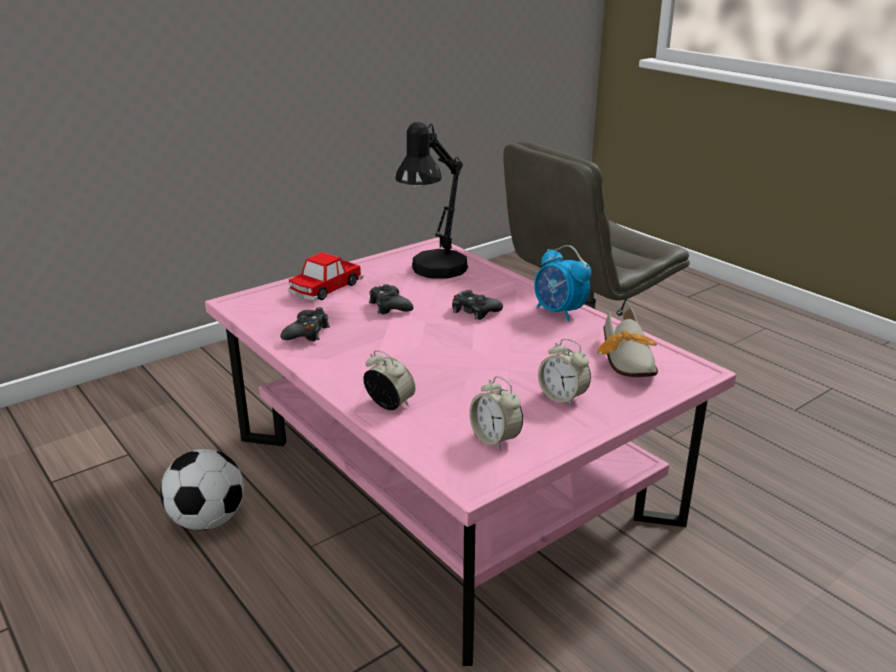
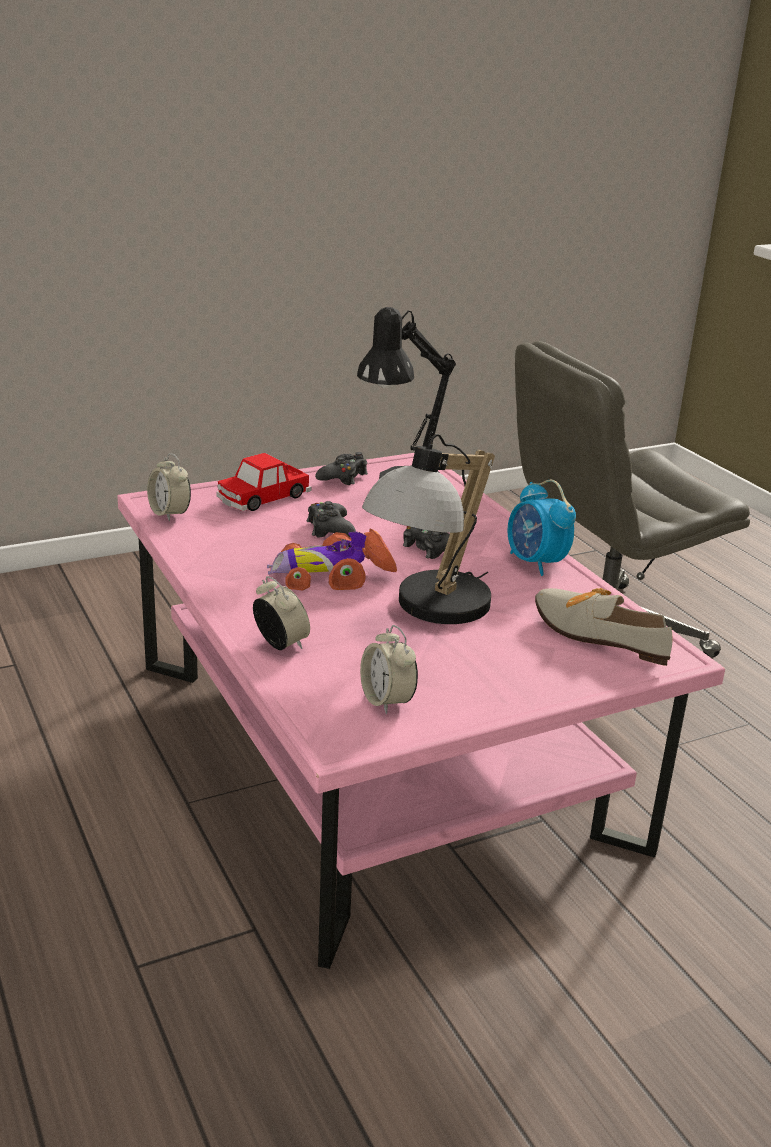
camera: 10 degrees right, 0 degrees up
(208, 520) = (80, 754): football -> none
(307, 332) = (219, 547): black game controller -> black game controller (343, 477)
(406, 343) = (331, 576): none -> toy car
(496, 361) = (429, 611): none -> table lamp
(562, 397) = (490, 665): alarm clock -> alarm clock (169, 513)
(628, 360) = (594, 633): shoe -> shoe turned 120 degrees clockwise

